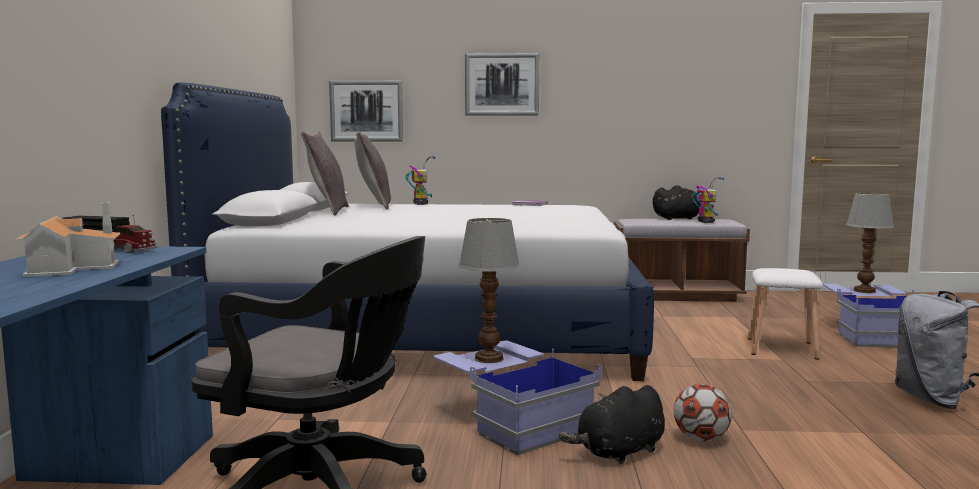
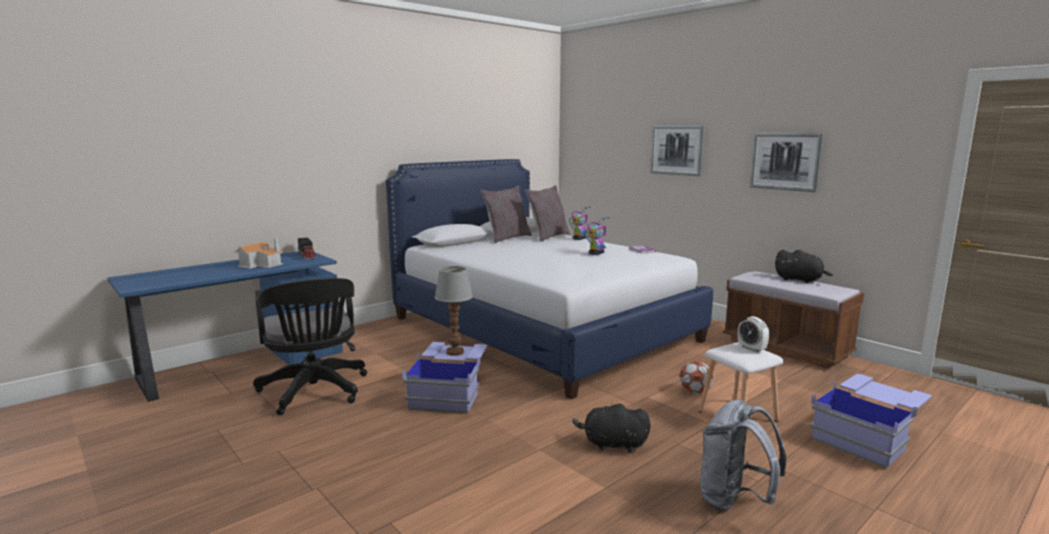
camera: 45 degrees right, 5 degrees up
(366, 111) = (594, 165): picture -> picture (785, 161)
(619, 453) = (448, 429): black plush toy -> black plush toy (612, 444)
(701, 439) = (504, 443): football -> football (695, 392)
(705, 222) = (807, 288): toy robot -> toy robot (596, 253)
(787, 269) = (751, 348): none -> alarm clock
(865, 291) = (887, 393): table lamp -> none

